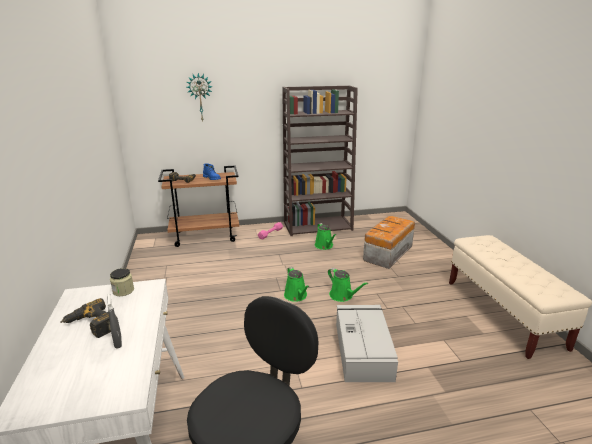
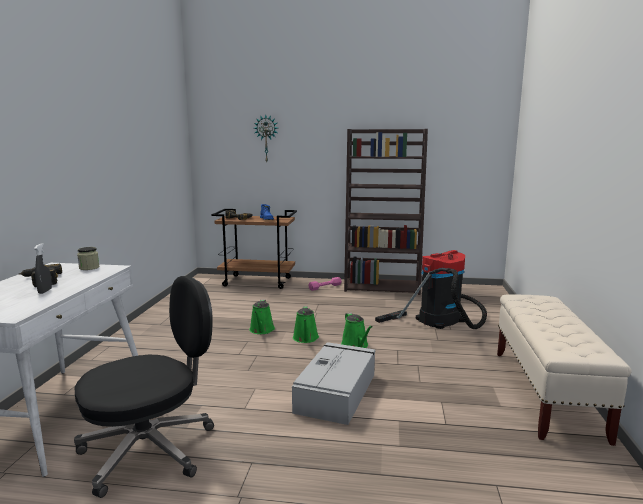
camera: 20 degrees right, 10 degrees down
(324, 246) = (374, 304): green watering can -> green watering can (261, 330)
(387, 253) = (442, 319): storage box -> vacuum cleaner

